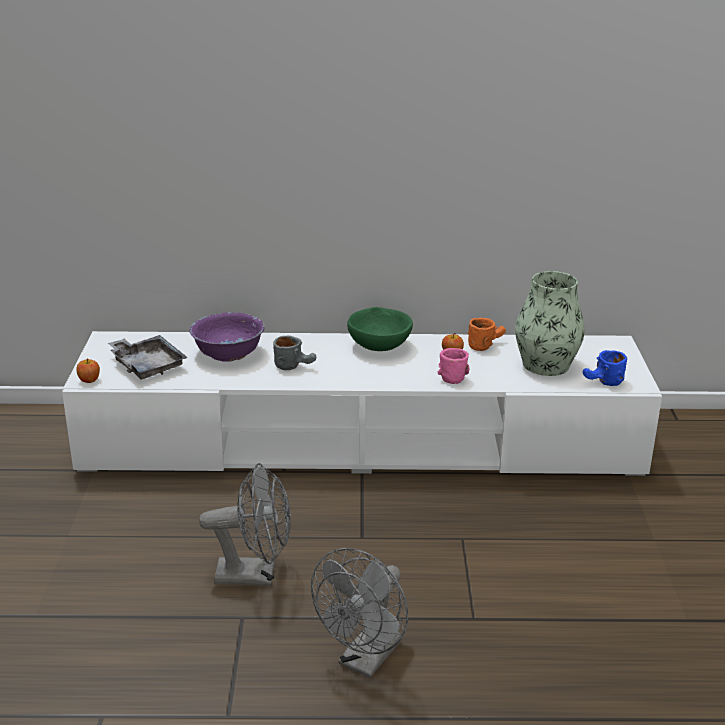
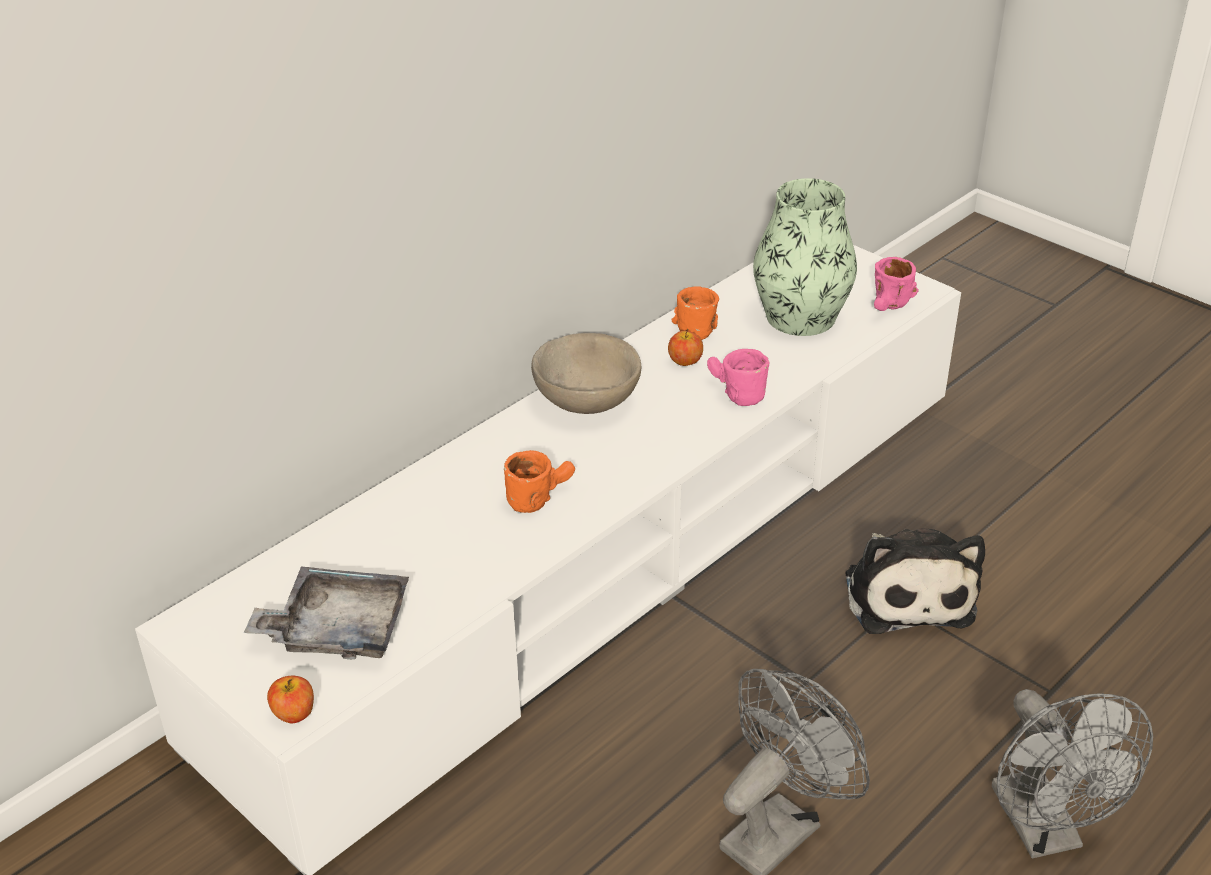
camera: 45 degrees left, 10 degrees up
(229, 353) = (418, 533): purple bowl -> none
(295, 366) = (539, 495): grey mug -> orange mug
(380, 346) = (588, 400): green bowl -> beige bowl
(474, 537) = (907, 593): none -> plush toy
(603, 383) = (889, 308): blue mug -> pink mug

